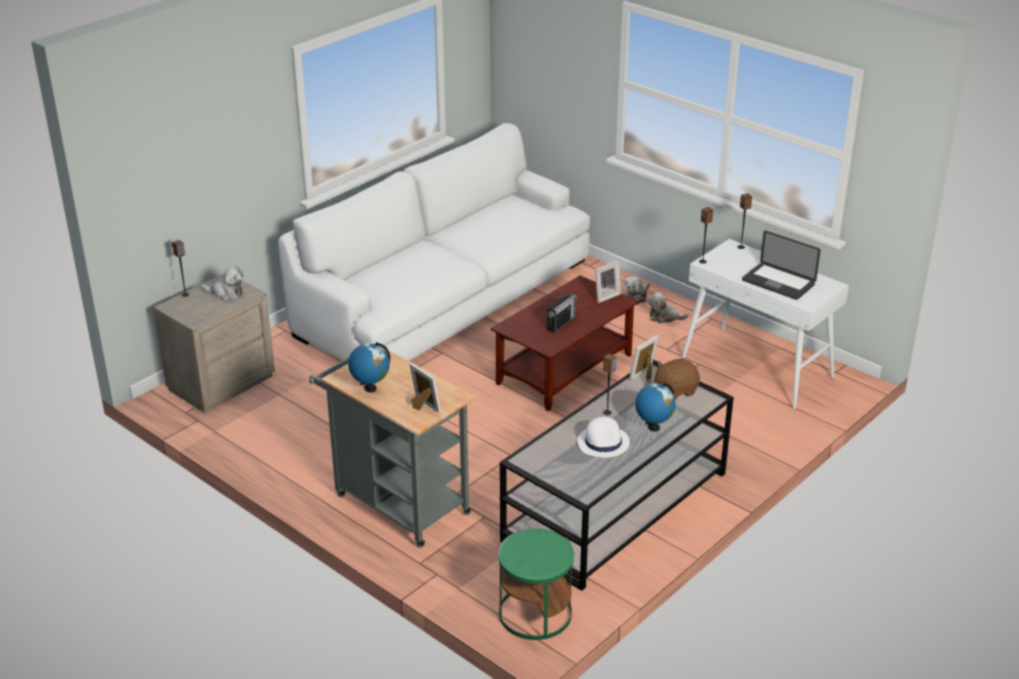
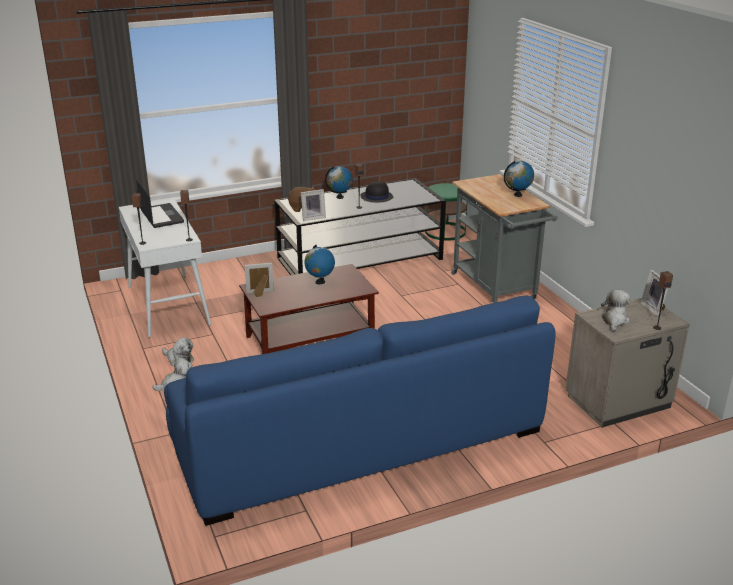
camera: 155 degrees left, 5 degrees down
(226, 293) = (614, 321): plush toy -> plush toy turned 75 degrees clockwise
(423, 407) = (488, 182): picture frame -> picture frame (654, 308)
(445, 297) = (357, 436): white sofa -> blue sofa
(561, 323) = (320, 282): radio -> globe
(603, 442) = (376, 197): white hat -> black hat

